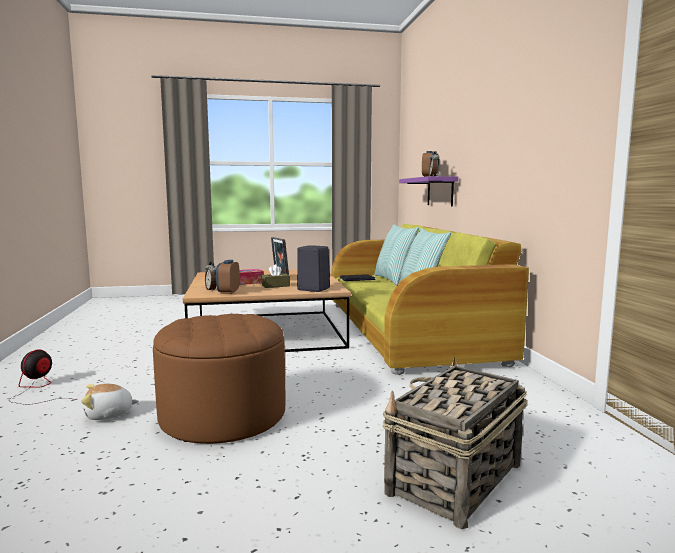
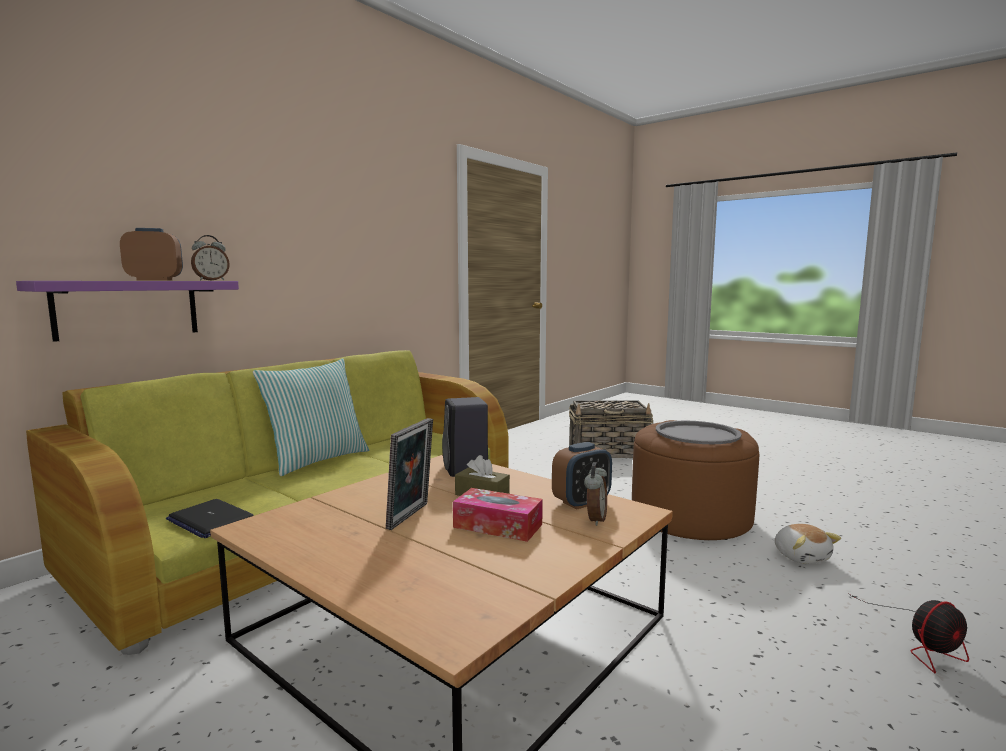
camera: 130 degrees left, 0 degrees up
(109, 414) = (801, 556): plush toy -> plush toy turned 45 degrees clockwise
(213, 321) = (697, 434): none -> grey tray
(394, 280) = (193, 496): pillow -> none

